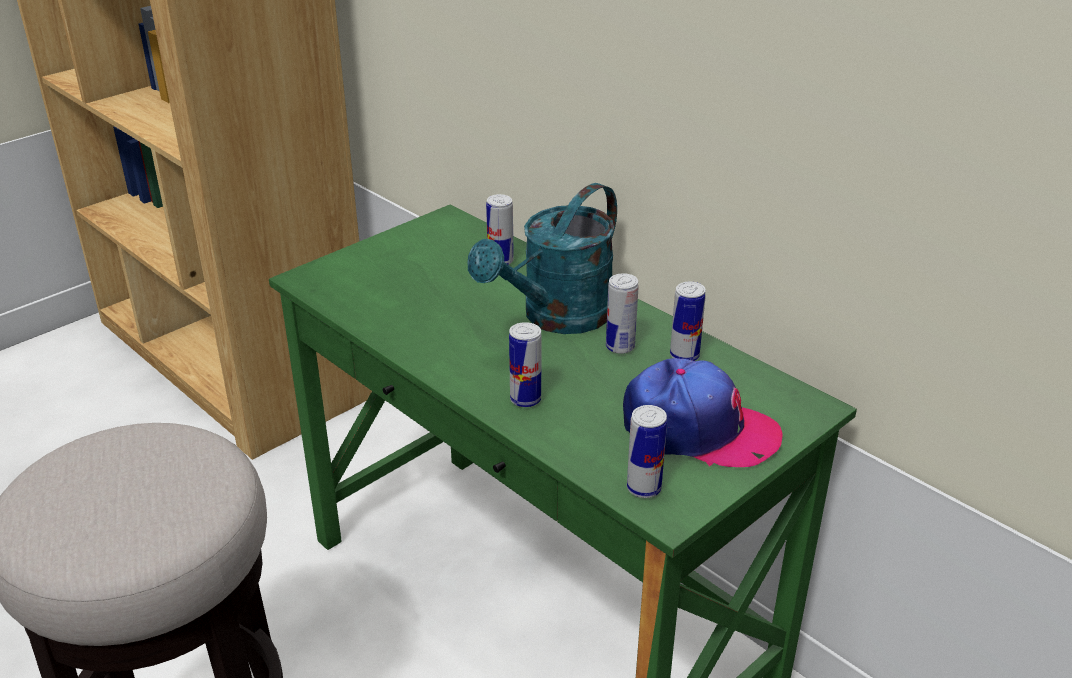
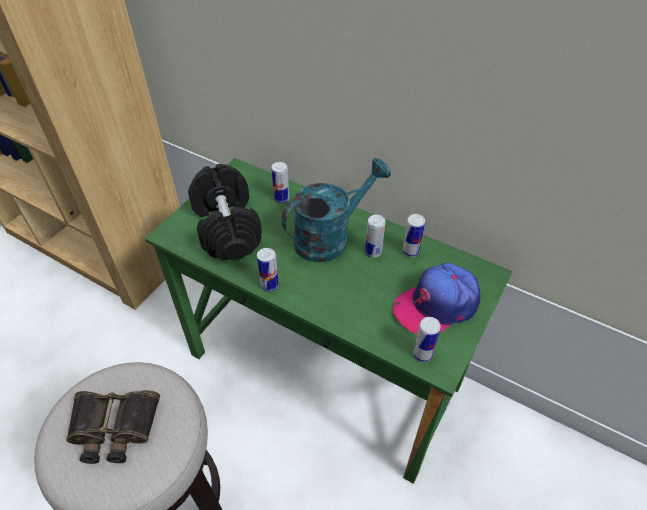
camera: 15 degrees left, 15 degrees up
(115, 489) = (113, 429): none -> binoculars
(398, 282) = (226, 227): none -> black dumbbell
(525, 399) = (334, 303): can -> can (269, 285)
(557, 318) = (330, 237): turquoise watering can -> turquoise watering can turned 150 degrees counterclockwise
(698, 430) = (436, 305): cap -> cap turned 150 degrees clockwise

